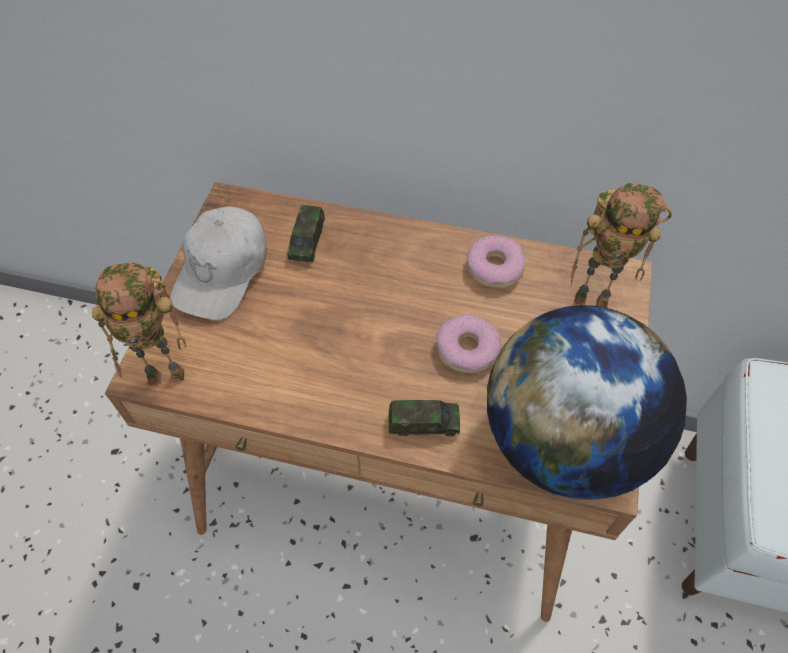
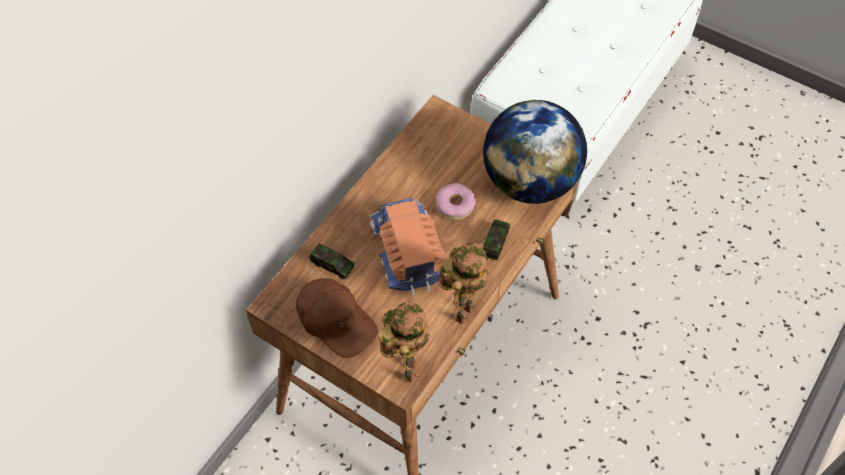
camera: 70 degrees left, 0 degrees up
(223, 272) = (336, 321): white cap -> brown cap
(360, 314) = (406, 251): none -> toy truck
(494, 268) = (402, 170): donut -> none
(594, 299) = (447, 132): toy robot -> toy robot (463, 311)

